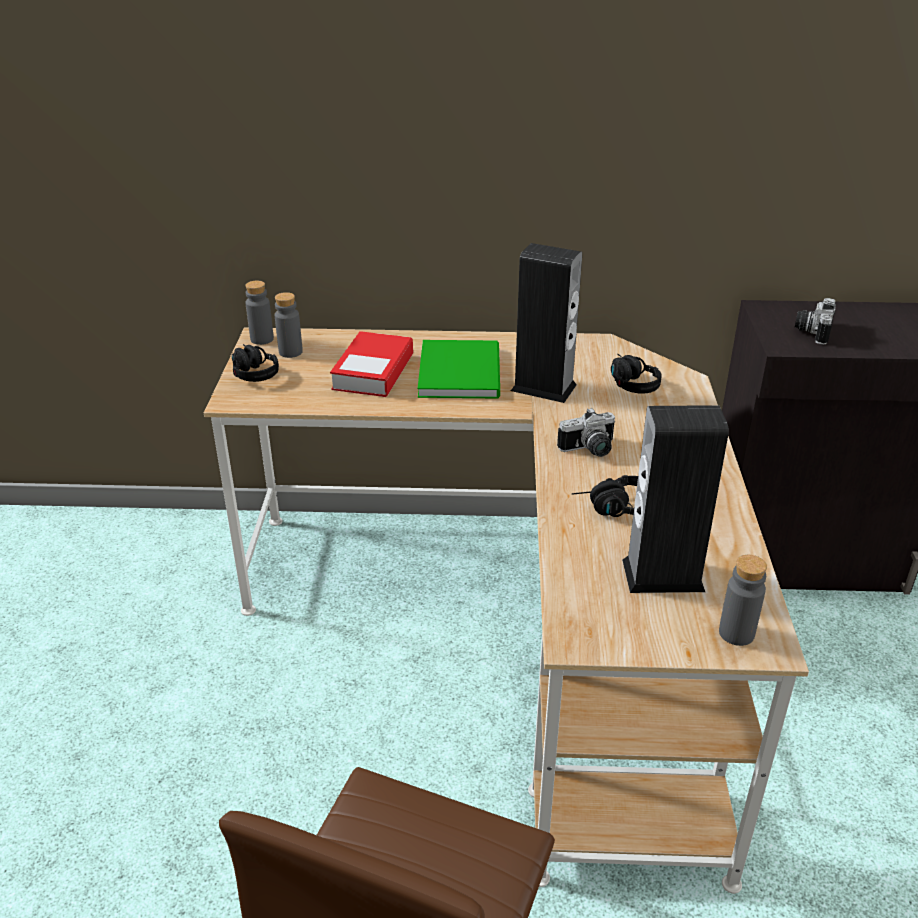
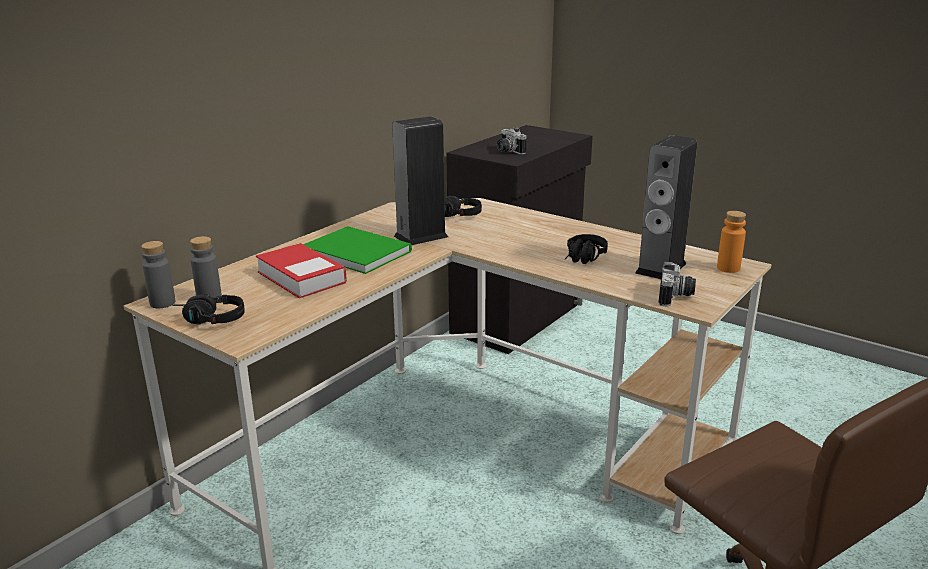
camera: 55 degrees left, 10 degrees down
(590, 450) = (512, 247): camera -> camera (676, 297)
(736, 633) = (728, 268): grey bottle -> orange bottle

